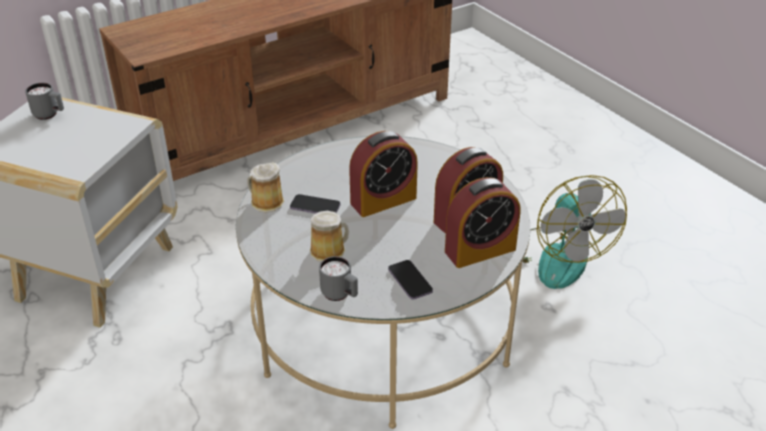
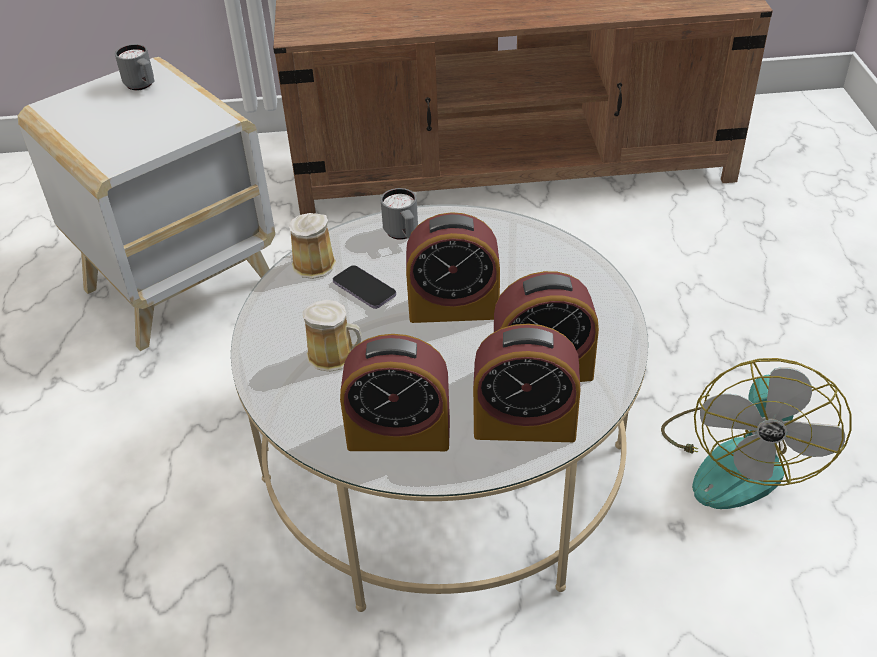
camera: 30 degrees right, 5 degrees up
(340, 295) = (300, 420): grey mug -> grey mug (403, 235)
(410, 281) = (399, 434): phone -> alarm clock

